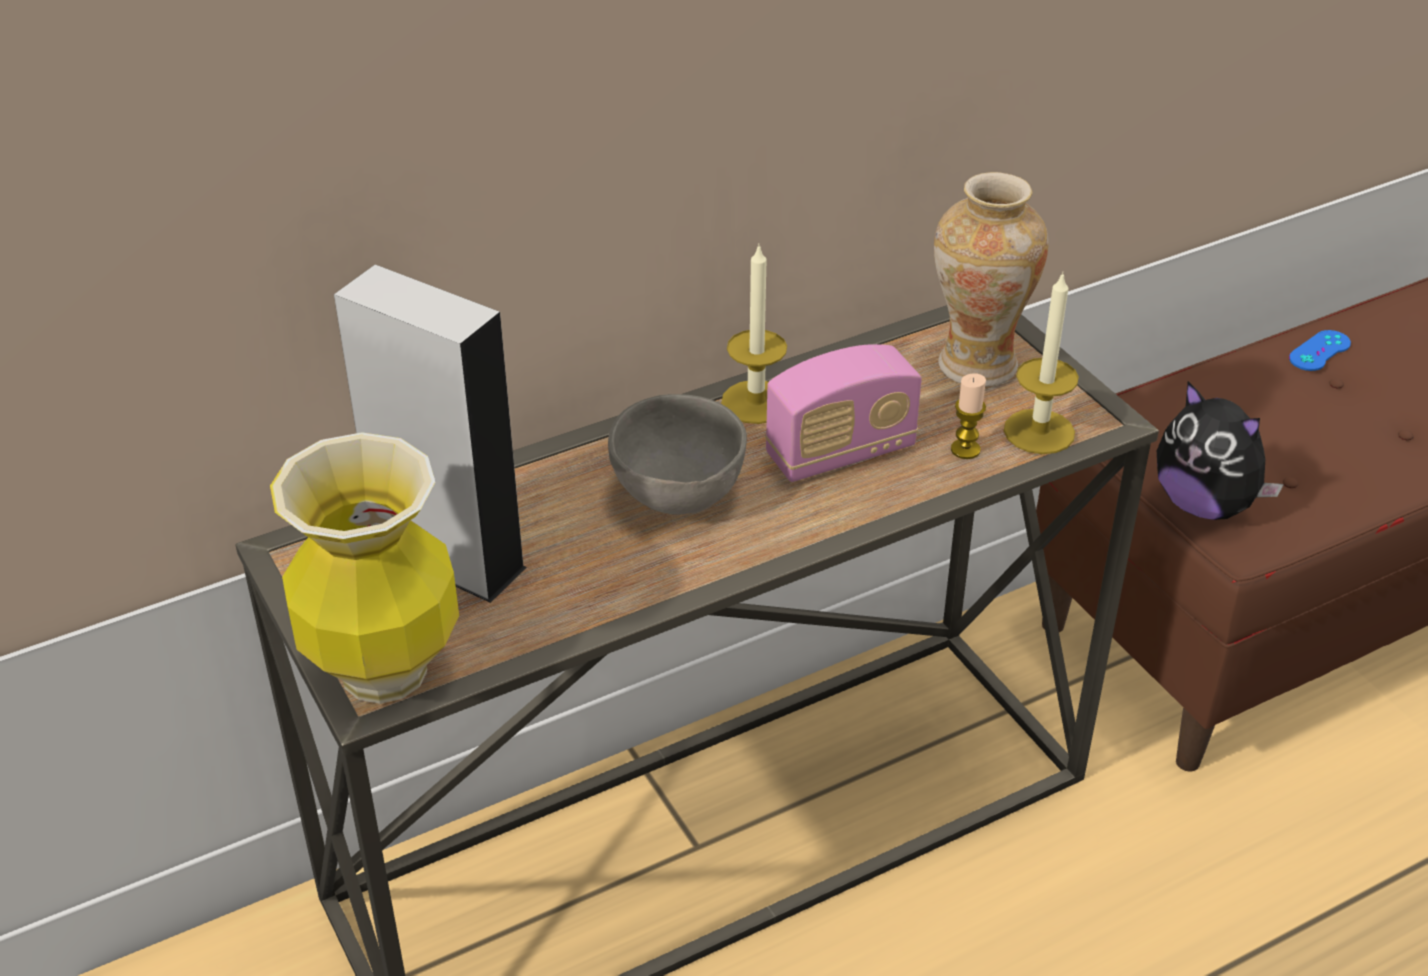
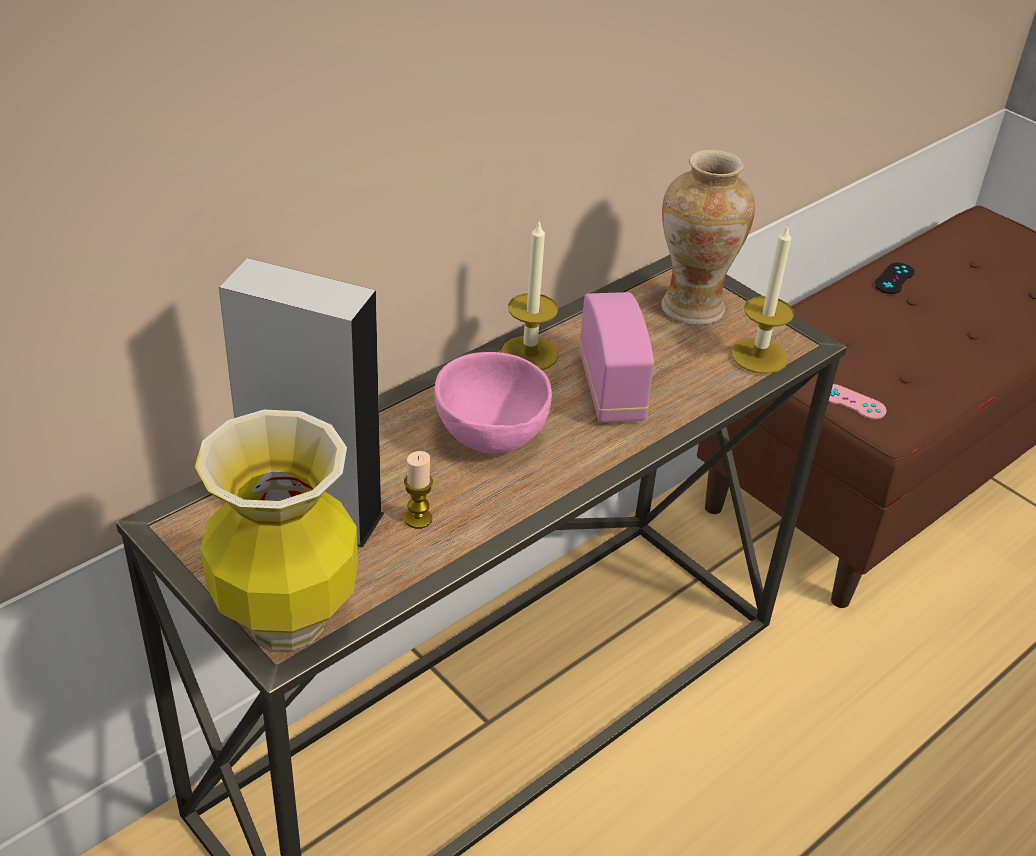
camera: 15 degrees left, 0 degrees up
(676, 494) = (489, 436): grey bowl -> pink bowl
(840, 453) = (611, 388): radio -> radio turned 60 degrees counterclockwise
(965, 449) = (707, 376): candle -> candle (418, 519)
(1205, 504) = (852, 402): plush toy -> pink game controller
(1319, 351) = (894, 278): blue game controller -> black game controller

